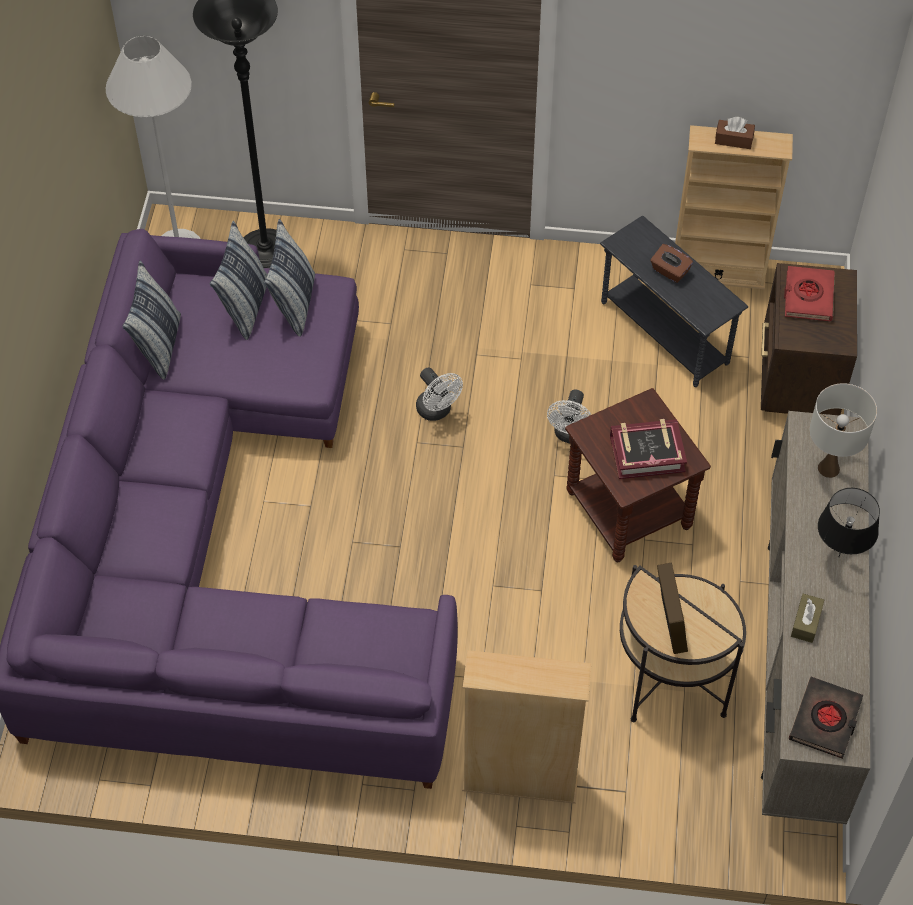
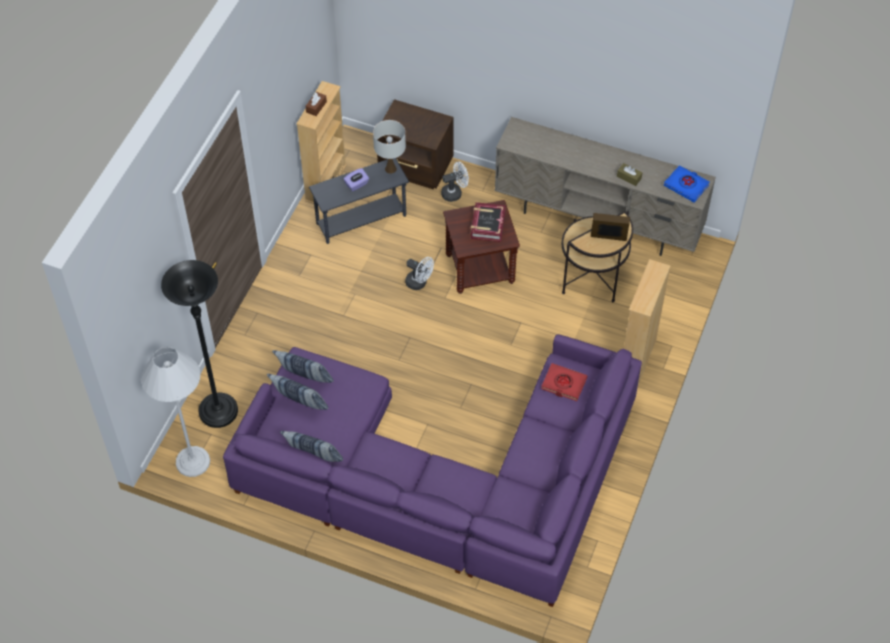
camera: 75 degrees left, 0 degrees up
(437, 411) = (379, 344): white fan -> white fan (454, 193)
(669, 271) = (357, 184): brown tissue box -> purple tissue box
(808, 297) = (405, 125): red book -> red book (563, 384)
(825, 720) = (686, 186): black book -> blue book
(829, 468) = (538, 141): white table lamp -> white table lamp (390, 168)
(838, 556) = (593, 153): black table lamp -> none

